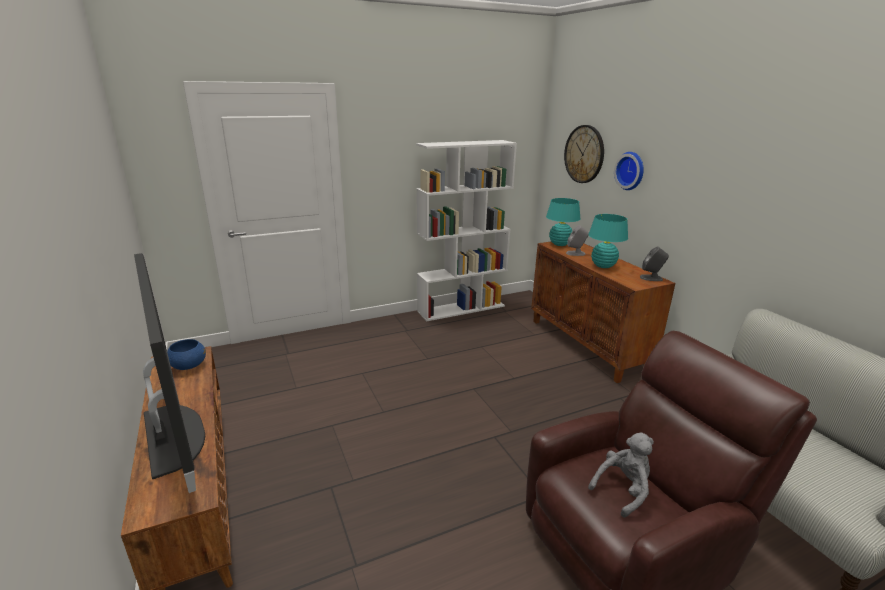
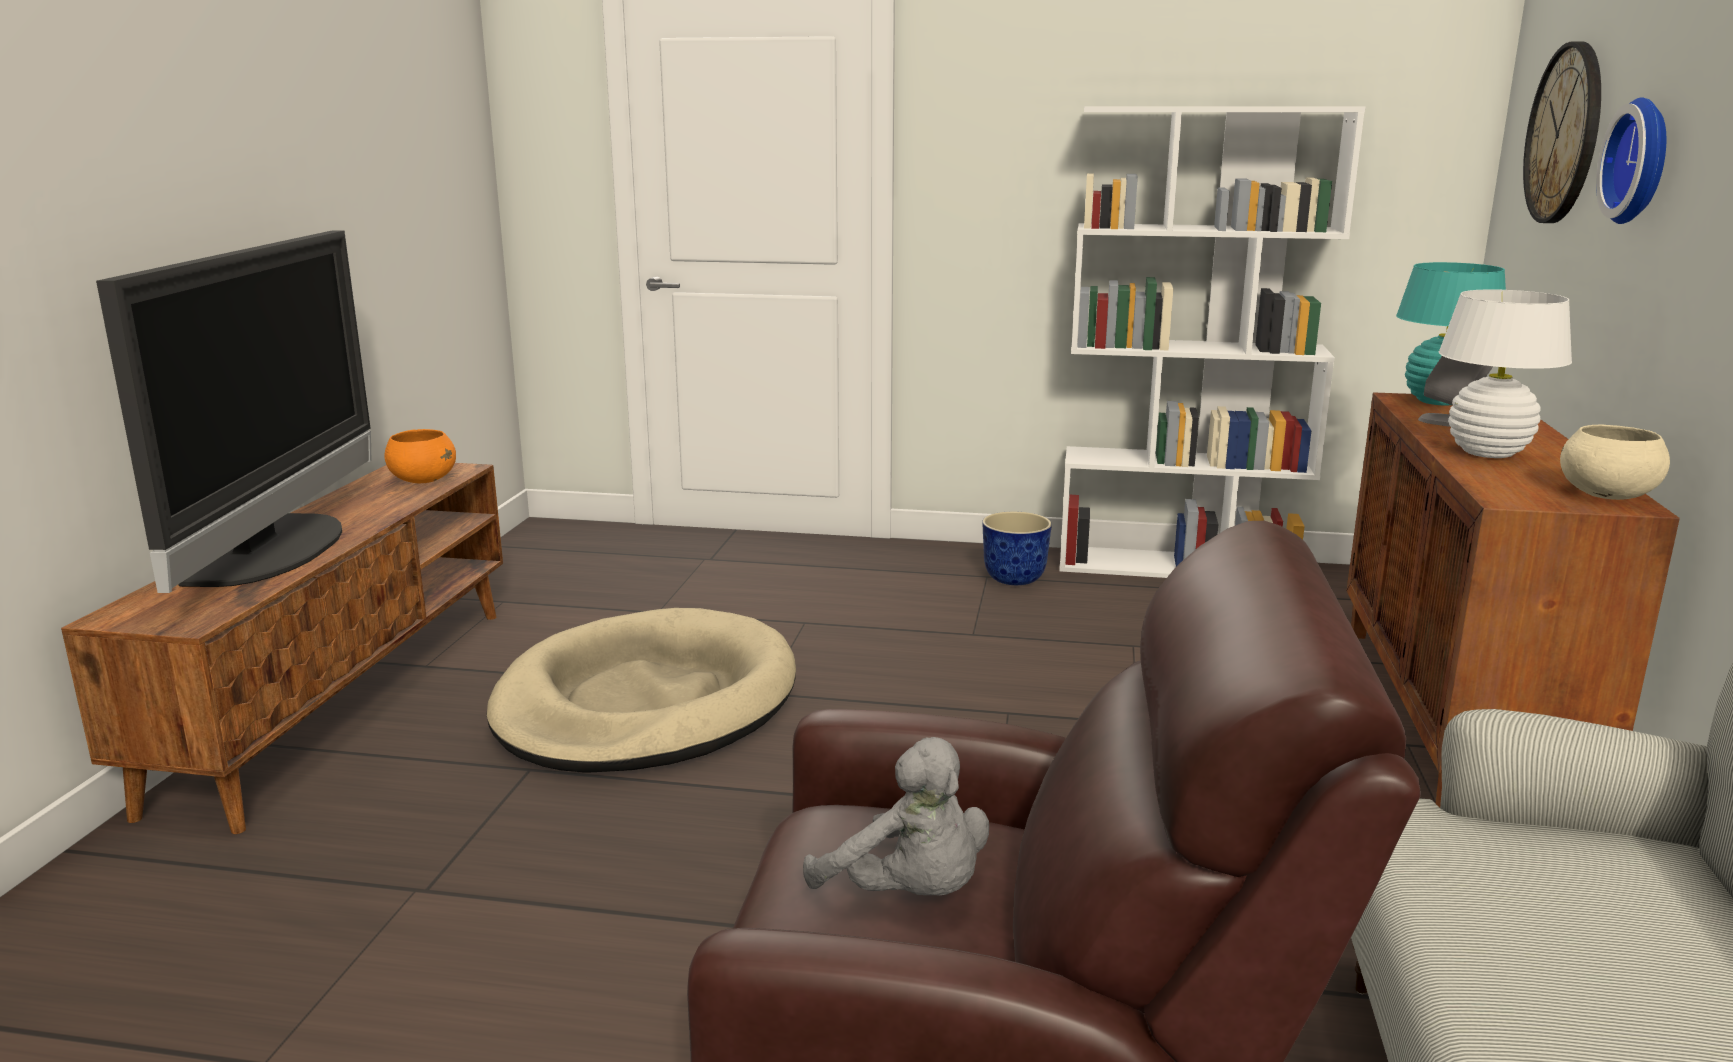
camera: 35 degrees right, 5 degrees down
(188, 366) = (423, 480): blue bowl -> orange bowl
(343, 434) = (646, 703): none -> beige dog bed
(415, 329) = (1015, 579): none -> planter
(603, 266) = (1488, 453): turquoise table lamp -> white table lamp
(623, 490) = (909, 894): grey plush toy -> grey plush toy turned 45 degrees clockwise
(651, 278) = (1607, 496): grey speaker -> beige bowl

